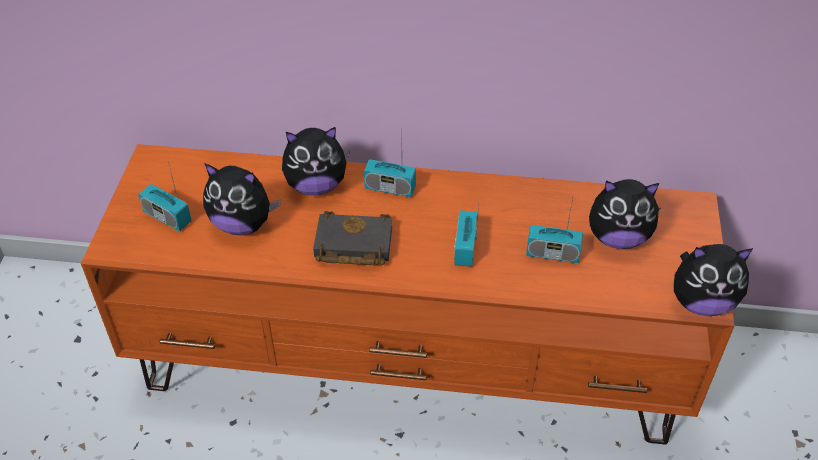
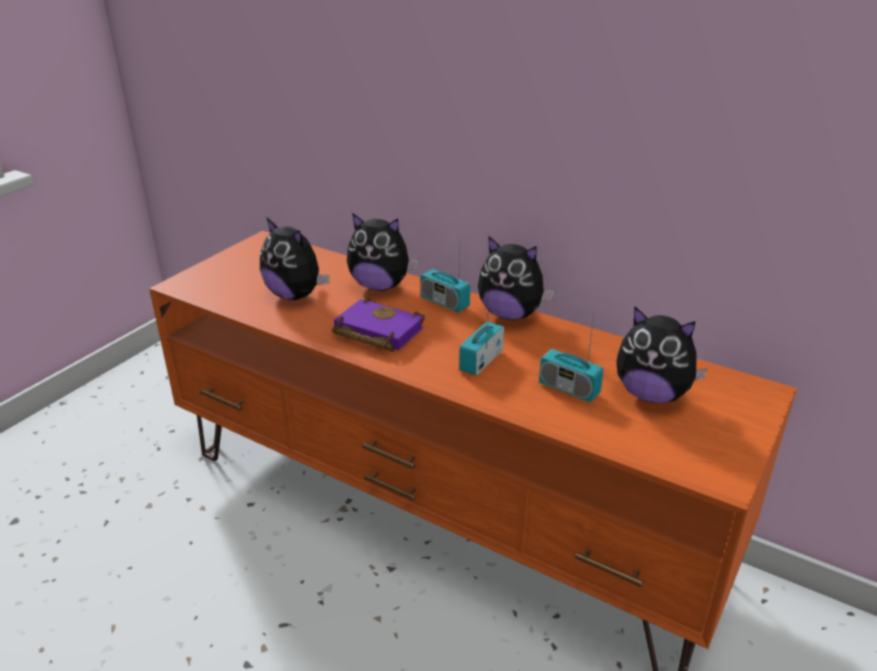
camera: 25 degrees right, 15 degrees down
(167, 217) = (240, 277): radio -> none
(351, 245) = (375, 332): black book -> purple book
(701, 302) = (717, 476): plush toy -> plush toy (510, 314)

